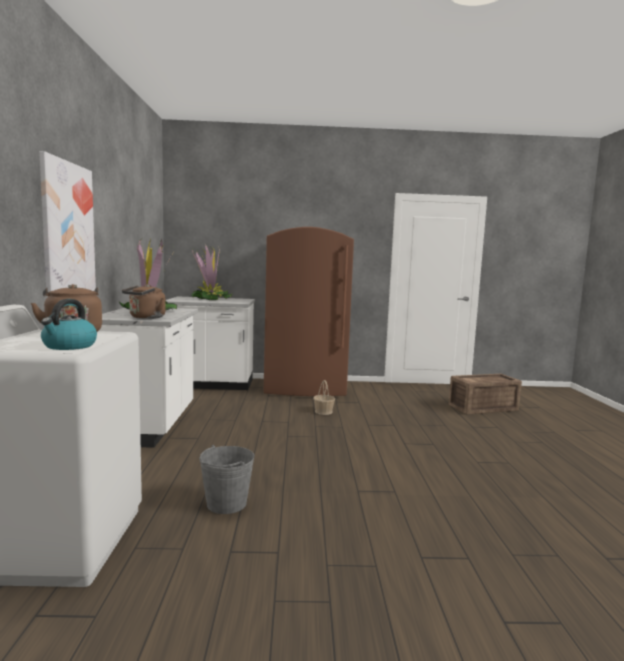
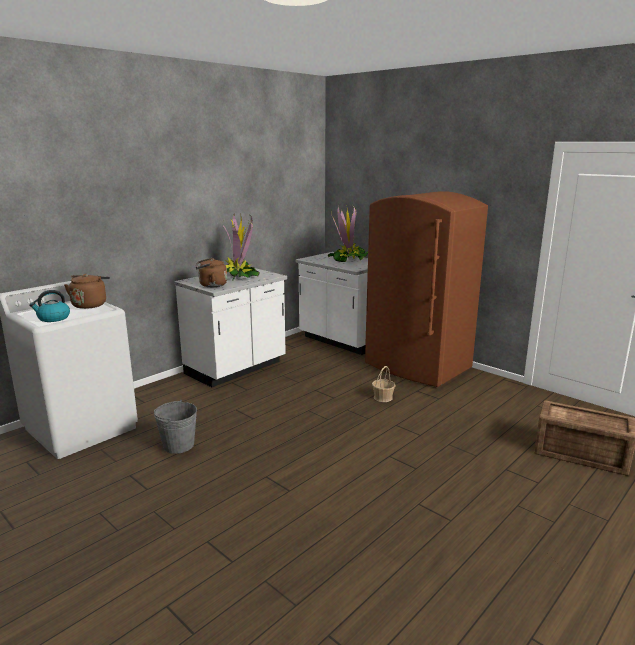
camera: 45 degrees right, 10 degrees up
(67, 230) = (155, 217): picture -> none

